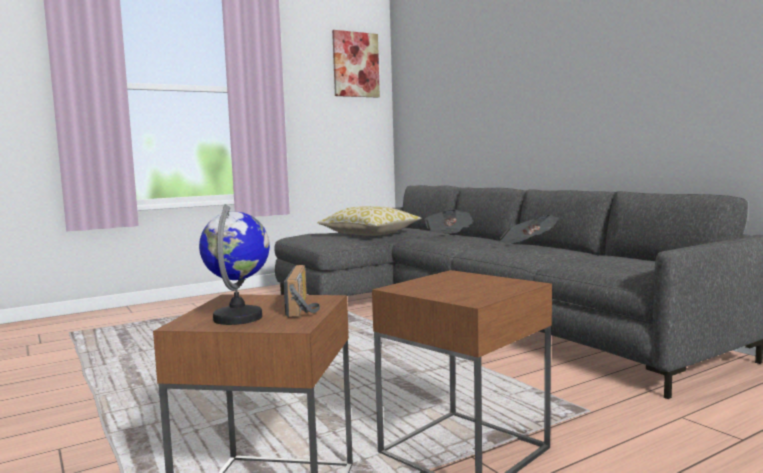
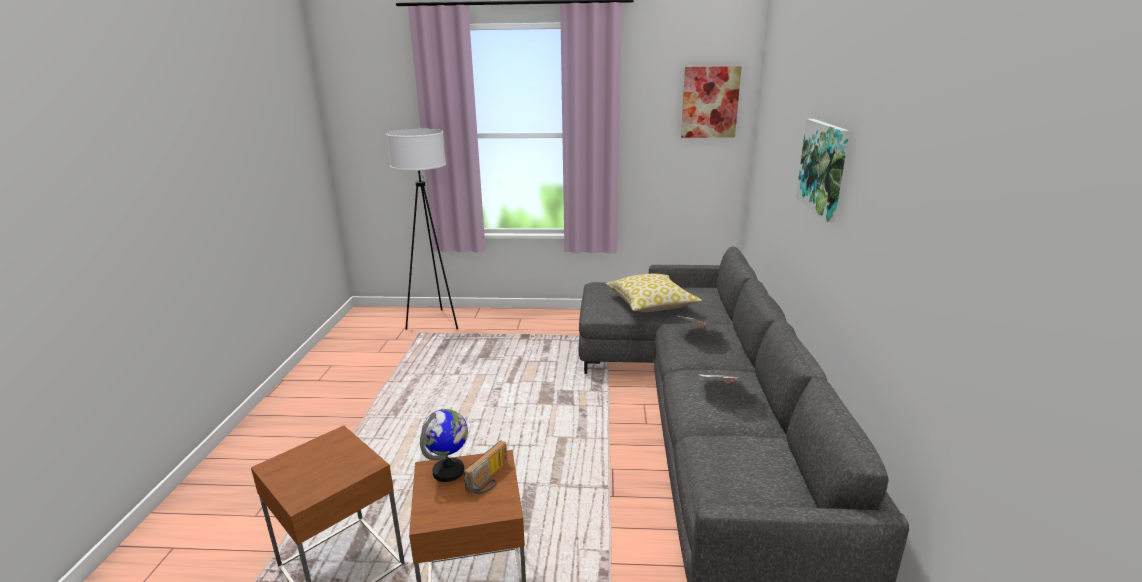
camera: 35 degrees right, 15 degrees up
(80, 323) = (435, 322): none -> white floor lamp
(238, 318) = (297, 472): globe -> globe (449, 471)
(305, 307) = (341, 474): radio -> radio (490, 479)
(529, 62) = (824, 167): none -> picture

